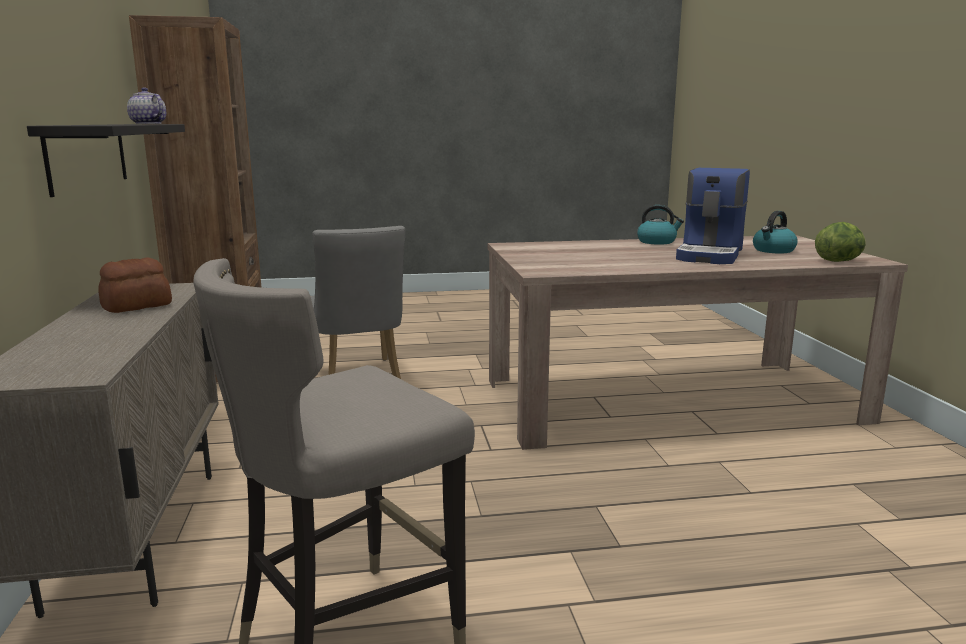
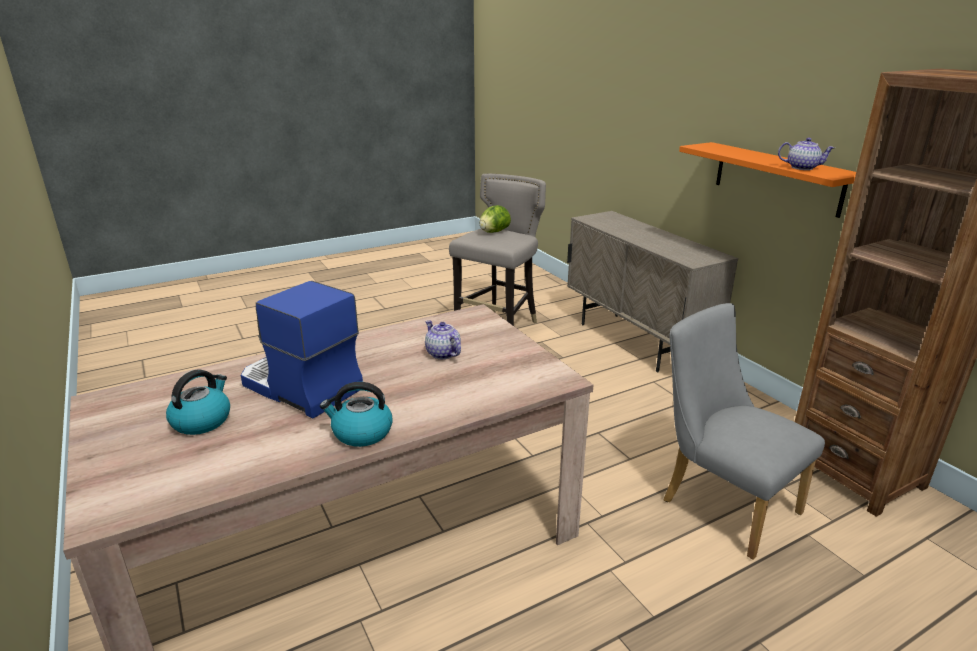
camera: 160 degrees right, 10 degrees up
(88, 156) = (777, 178): black shelf -> orange shelf
(136, 306) = (666, 245): bread -> none
(590, 258) = (442, 353): none -> teapot
(711, 255) = (299, 387): coffee machine -> coffee machine turned 60 degrees counterclockwise
(839, 261) = (150, 391): lettuce -> lettuce (494, 232)

